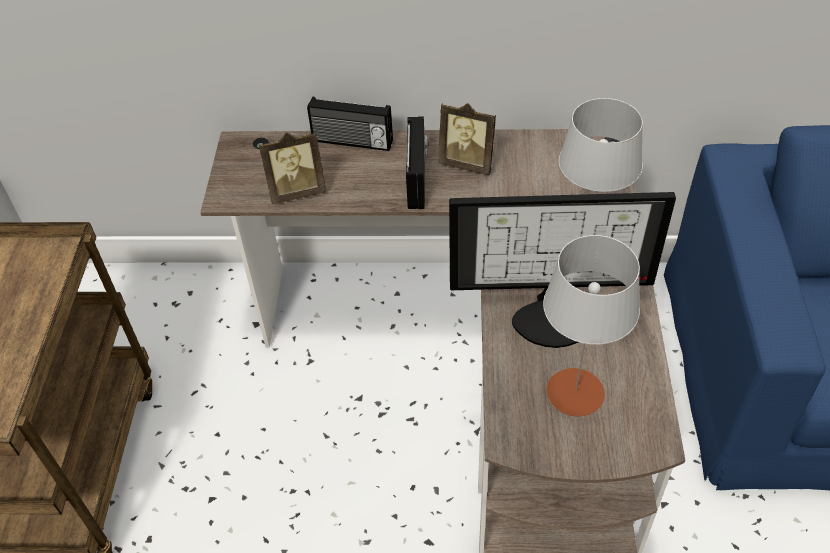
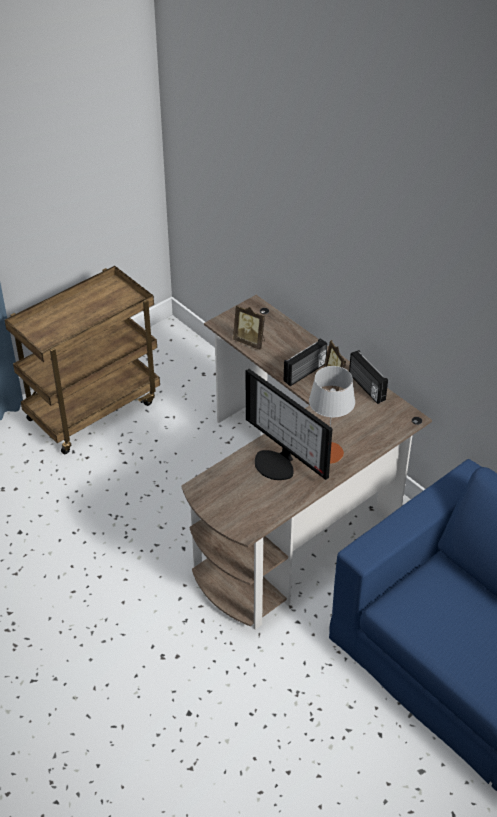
camera: 45 degrees right, 5 degrees down
(352, 142) = (301, 337): radio -> radio (366, 387)
(575, 392) = (244, 493): grey table lamp -> none

